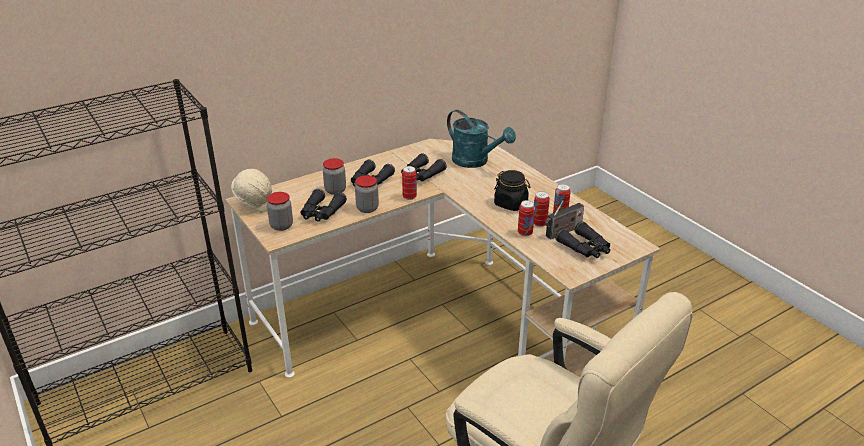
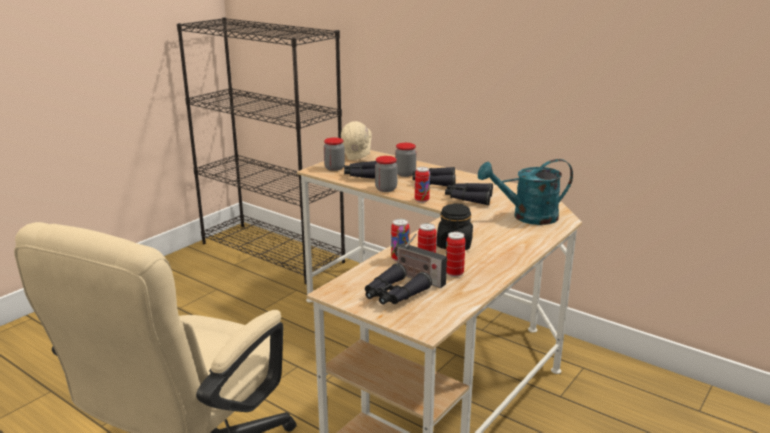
camera: 70 degrees right, 10 degrees down
(476, 161) = (527, 217): turquoise watering can -> turquoise watering can turned 60 degrees clockwise

